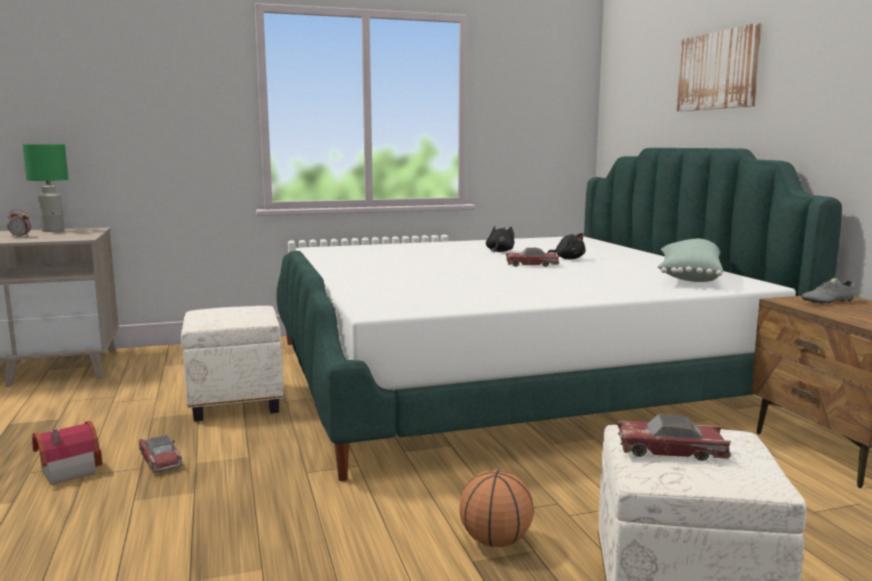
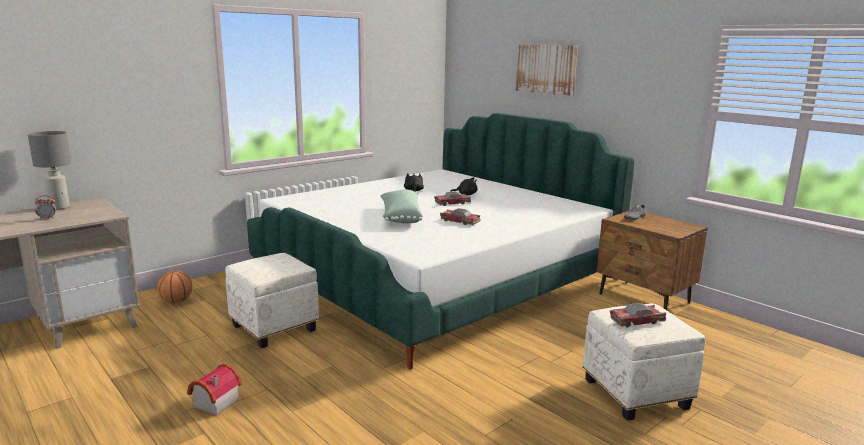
camera: 25 degrees left, 5 degrees up
(53, 230) = (59, 207): green table lamp -> grey table lamp
(160, 460) = (274, 381): toy car -> toy car (459, 221)
(495, 541) = (529, 384): basketball -> basketball (176, 301)
(688, 277) = (551, 205): green pillow -> green pillow (400, 217)

